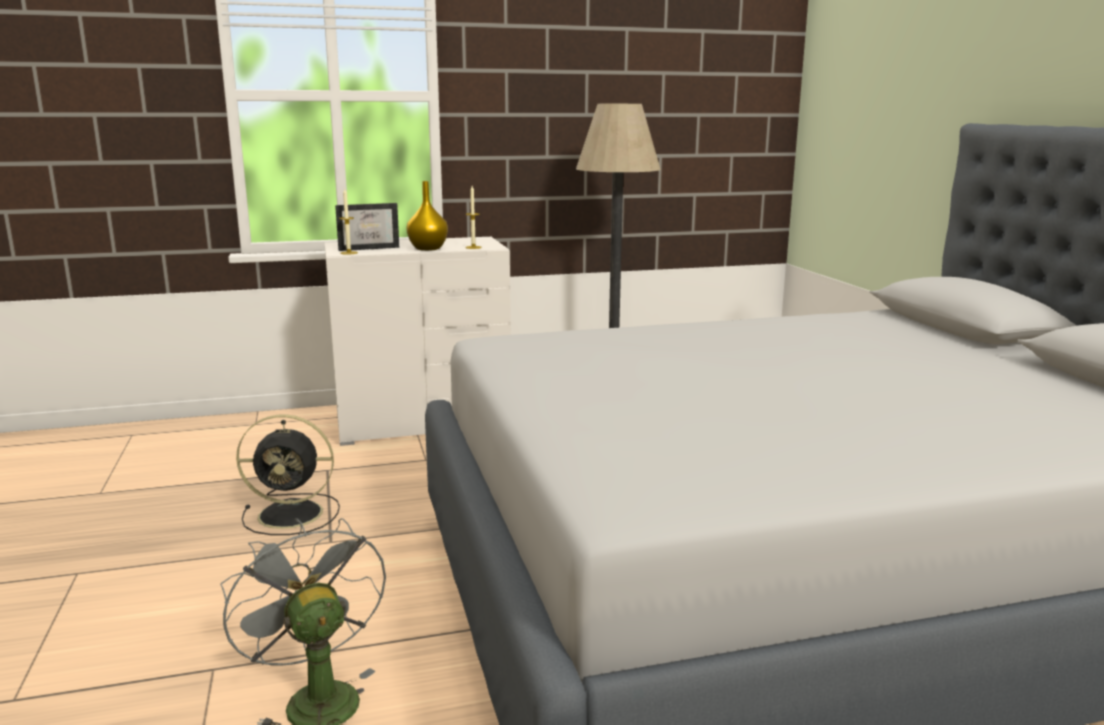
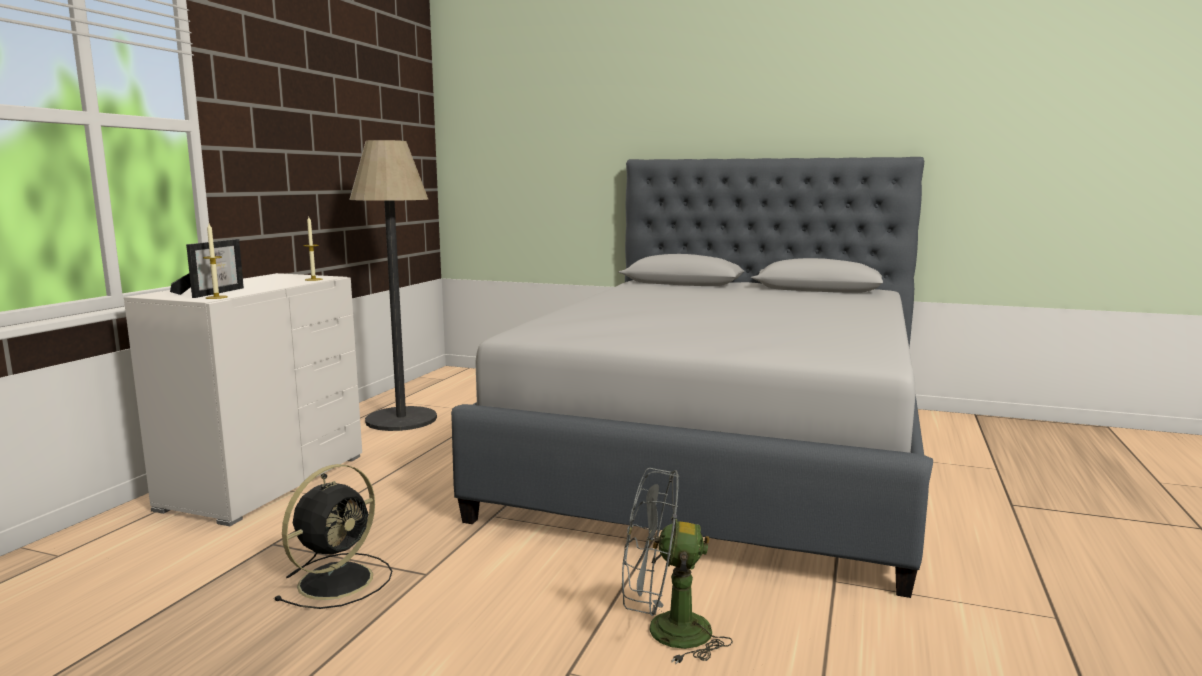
camera: 55 degrees left, 5 degrees down
(427, 249) = (276, 285): yellow vase -> none

